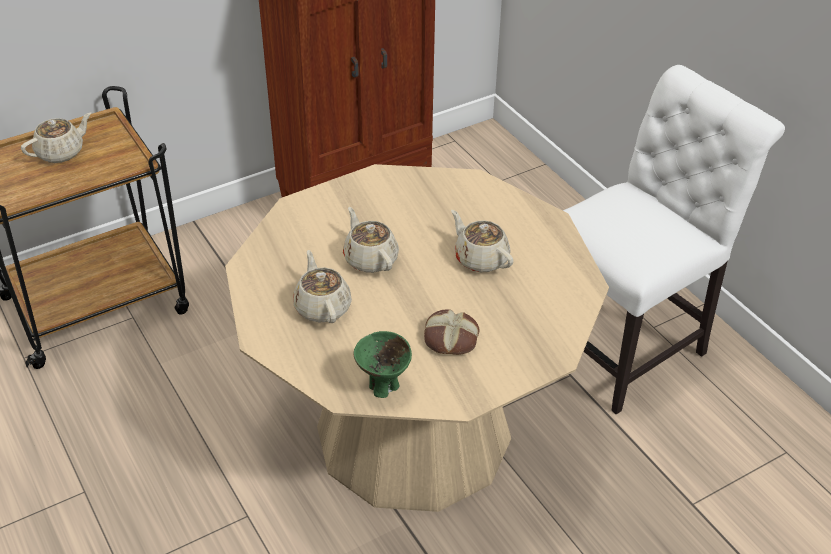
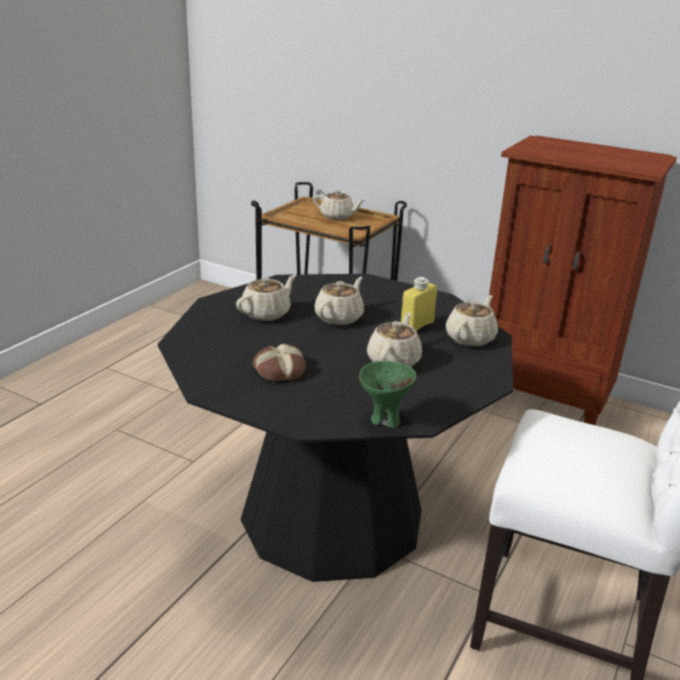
camera: 60 degrees right, 15 degrees down
(384, 388) = (198, 356): green bowl -> green bowl (384, 420)
(413, 433) = (332, 515): beige dining table -> black dining table
(425, 216) = (416, 326): none -> yellow bottle
(470, 194) = (471, 338): none -> beige teapot

